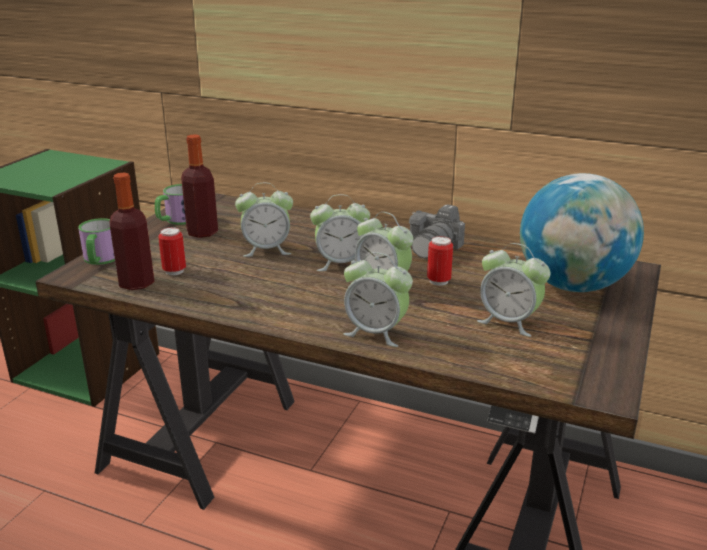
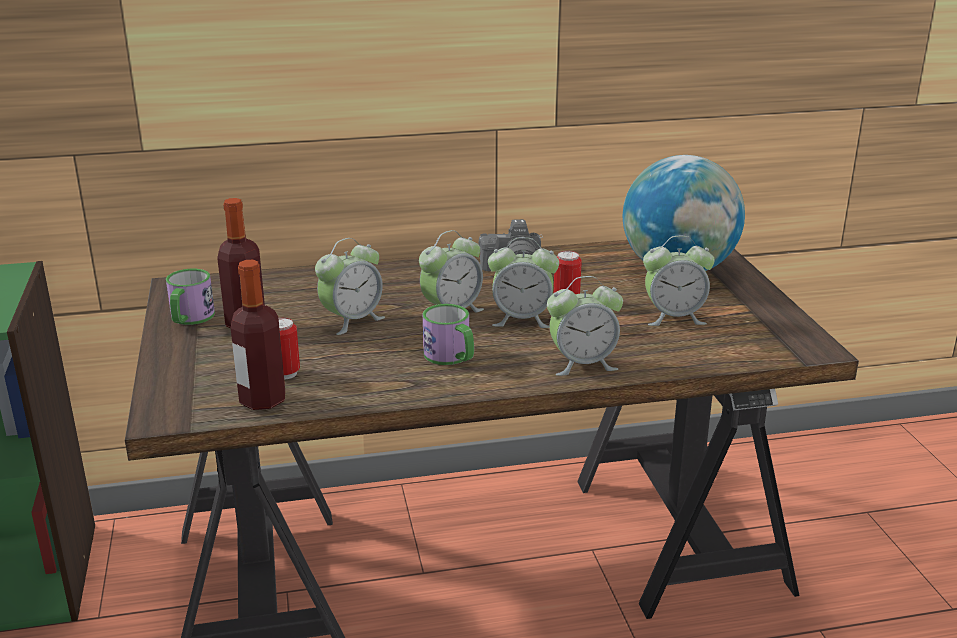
camera: 35 degrees left, 0 degrees up
(100, 260) = (170, 390): mug -> mug (451, 357)

